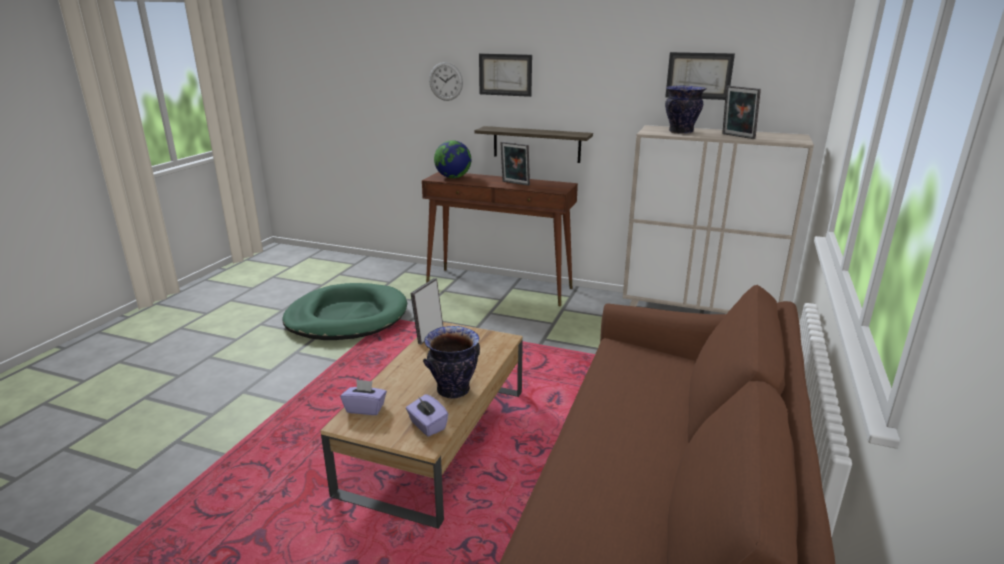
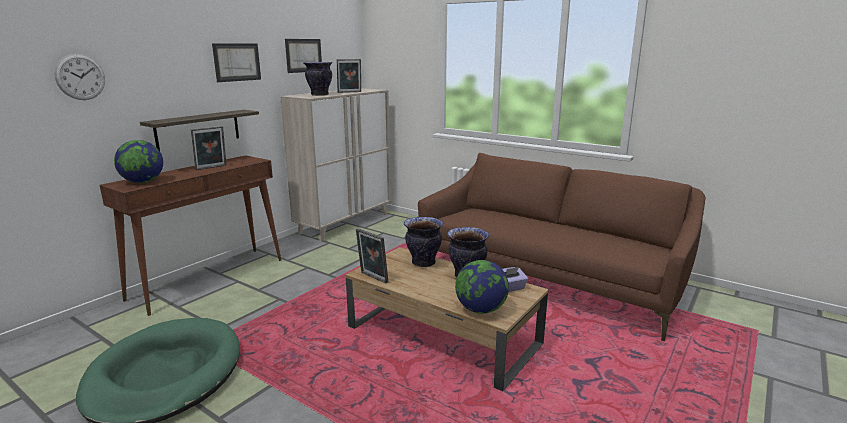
camera: 75 degrees left, 5 degrees down
(365, 408) = (480, 310): purple tissue box -> globe
(480, 357) = (424, 263): none -> vase
(505, 74) = (155, 64): picture -> picture (237, 62)

